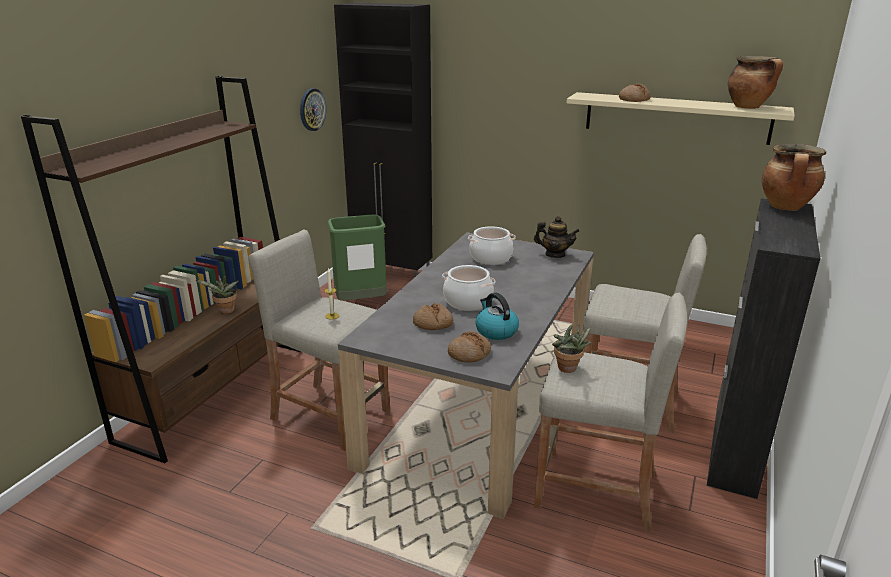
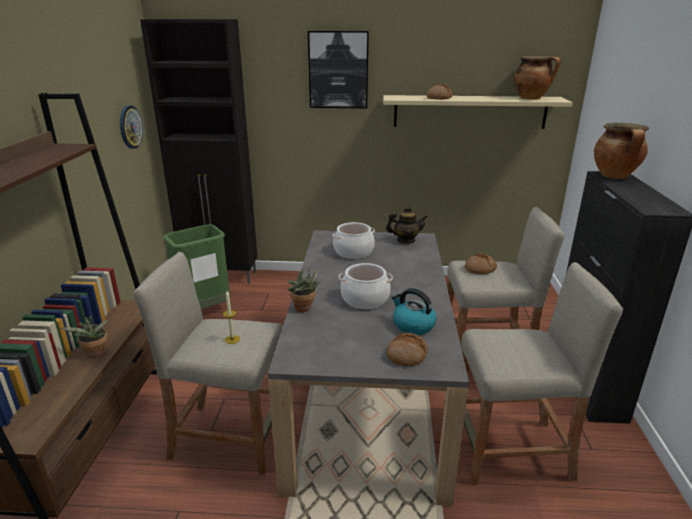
camera: 20 degrees left, 0 degrees up
(433, 324) = (349, 329): bread -> bread (480, 269)
(529, 62) = (338, 70): none -> picture
(568, 369) = (493, 350): potted plant -> potted plant (304, 309)

